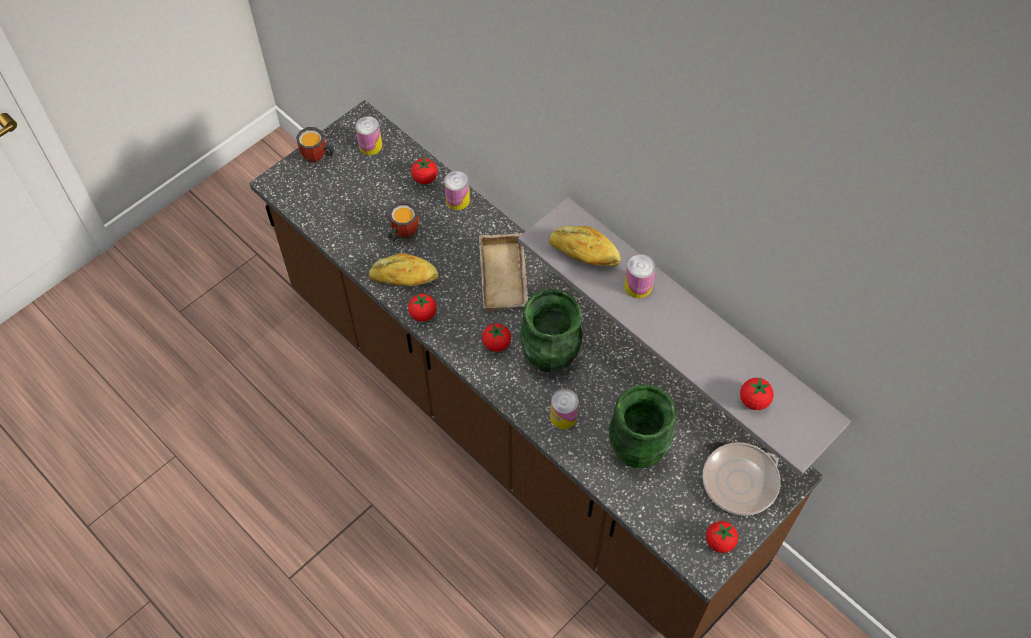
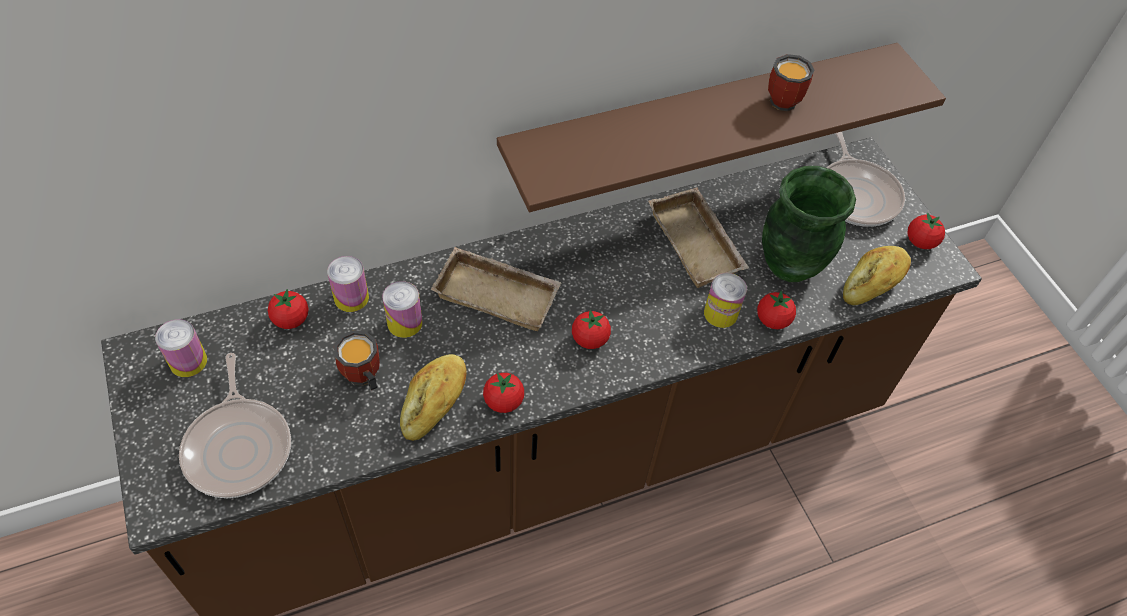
camera: 70 degrees left, 5 degrees down
(317, 158) = (158, 436): mug -> mug (788, 100)
(328, 198) = (239, 446): none -> frying pan
(550, 358) = (636, 294): green vase -> none
(584, 253) = (590, 154): bread -> bread (873, 282)
(621, 382) = (698, 243): none -> beige tray
(638, 286) = (661, 126): can -> can (404, 323)
(696, 321) = (701, 120): grey shelf -> brown shelf
(754, 400) = (850, 97): tomato -> tomato (772, 320)

